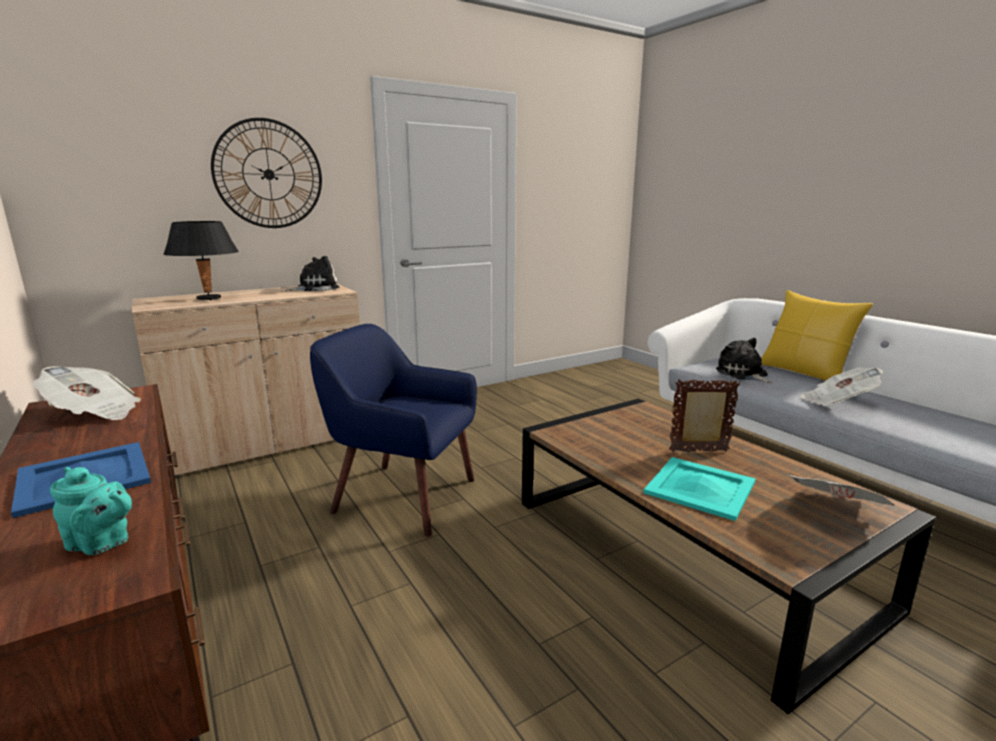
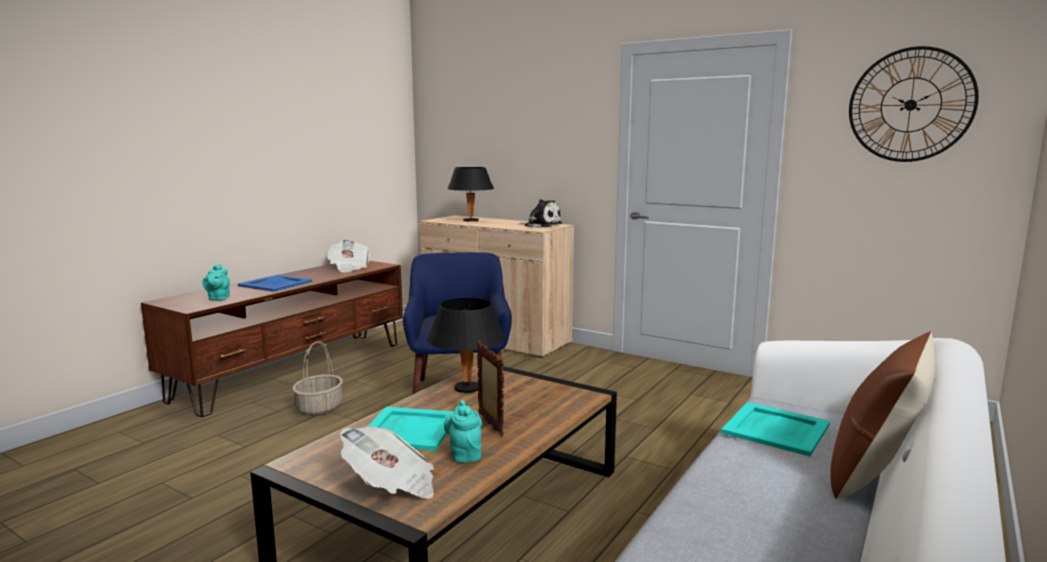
camera: 65 degrees right, 5 degrees down
(269, 174) = (537, 133): wall clock -> wall clock (910, 105)
(335, 612) = (319, 409): none -> basket
(603, 446) = (467, 389): none -> black table lamp
(743, 374) = (774, 429): plush toy -> turquoise tray
(762, 471) = (464, 453): none -> turquoise teapot
(804, 373) = (875, 474): yellow pillow -> brown pillow
(837, 402) = (730, 490): newspaper -> none

